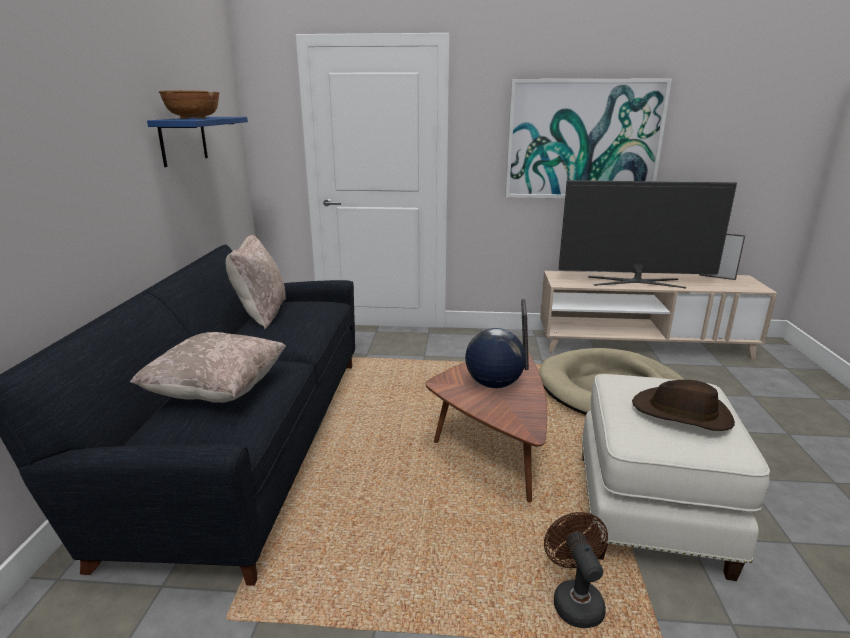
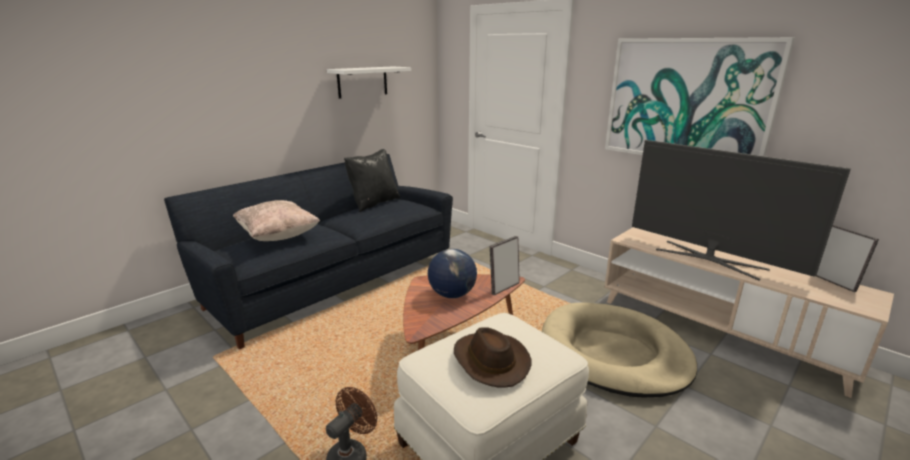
camera: 40 degrees right, 0 degrees up
(183, 140) = (362, 82): blue shelf -> white shelf
(193, 118) = (359, 68): brown bowl -> none
(261, 314) = (373, 203): beige pillow -> black pillow

